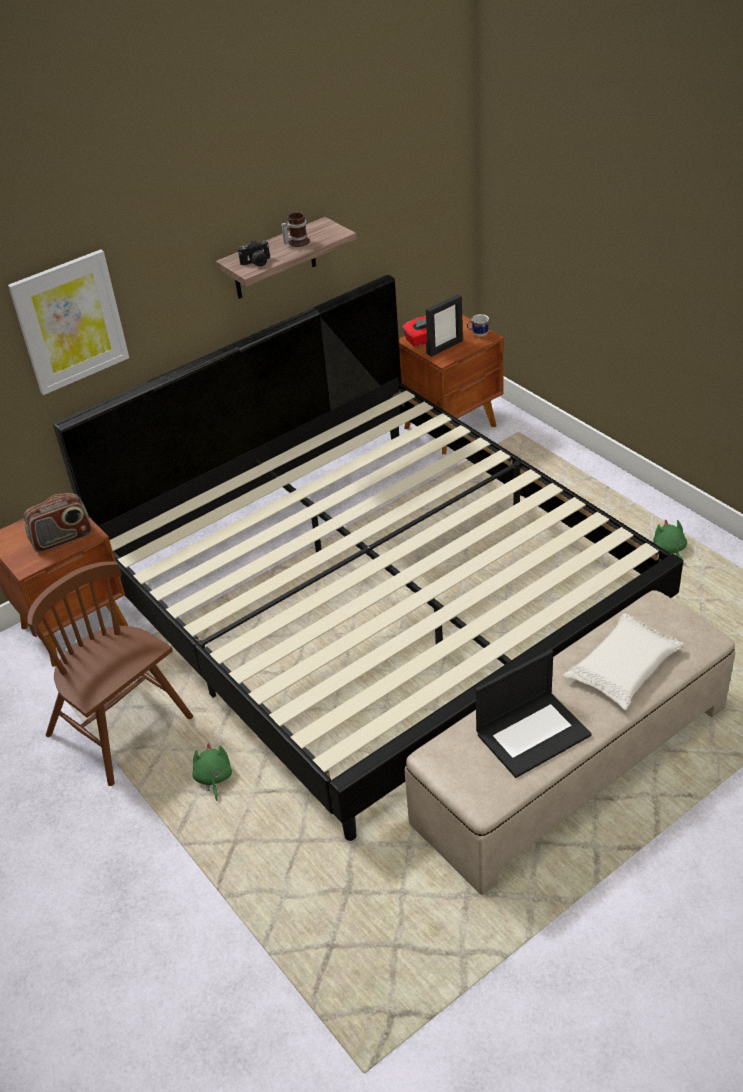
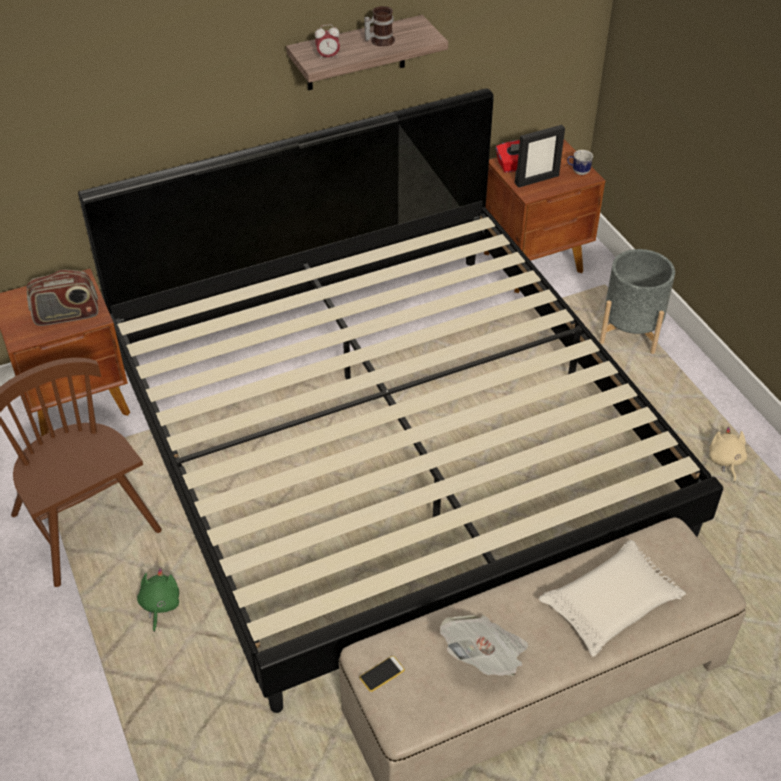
camera: 10 degrees right, 5 degrees up
(70, 322) = (109, 88): picture -> none
(256, 263) = (328, 57): camera -> alarm clock
(449, 767) = (382, 674): none -> phone
(533, 733) = (485, 656): laptop -> newspaper
(554, 465) = (630, 331): none -> grey planter
(669, 550) = (725, 461): green plush toy -> beige plush toy

